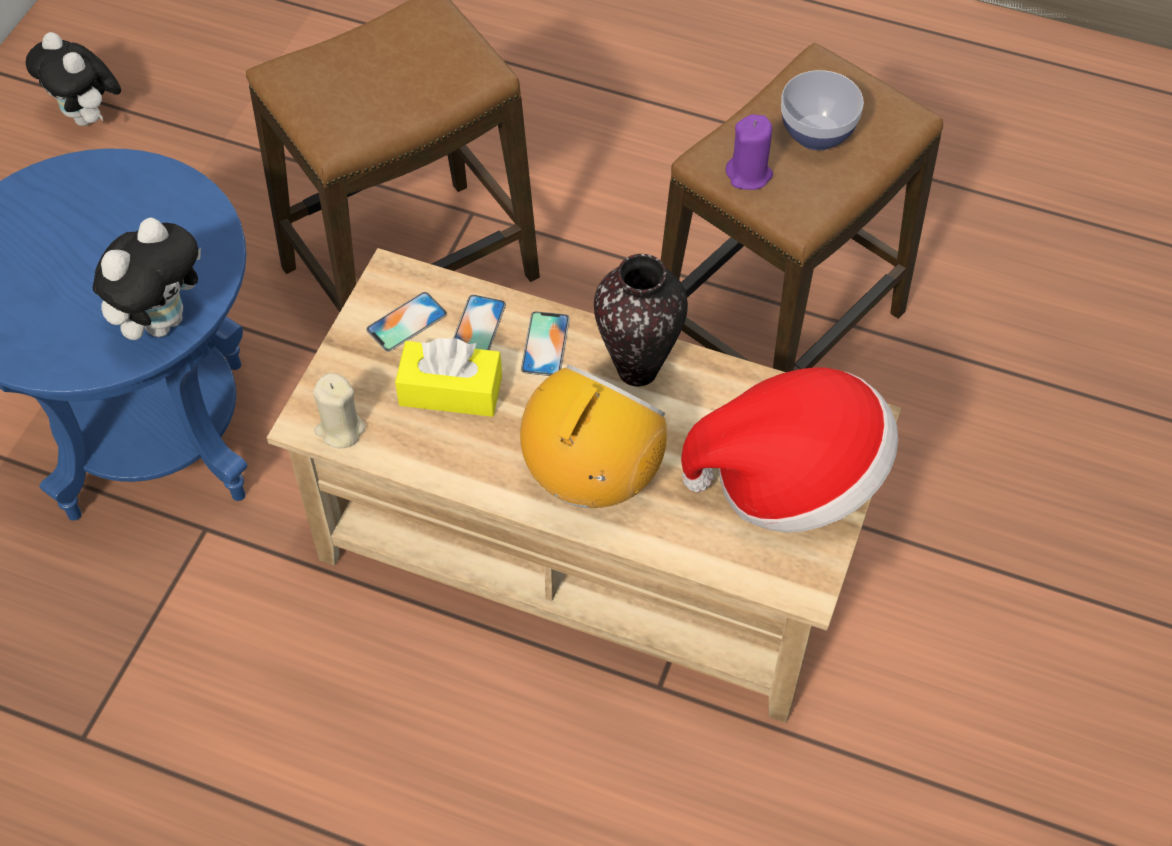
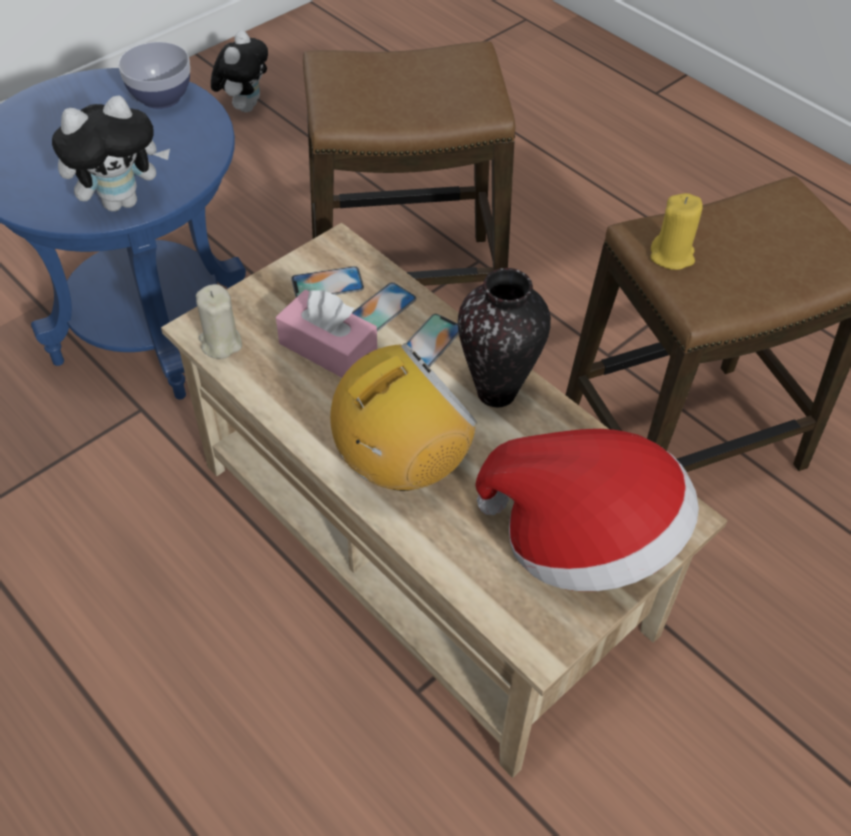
camera: 25 degrees right, 5 degrees down
(89, 117) = (244, 106): plush toy -> plush toy turned 150 degrees counterclockwise
(450, 390) = (328, 348): yellow tissue box -> pink tissue box
(749, 174) = (672, 256): purple candle -> yellow candle
(816, 133) = (756, 245): bowl -> bowl (161, 97)

